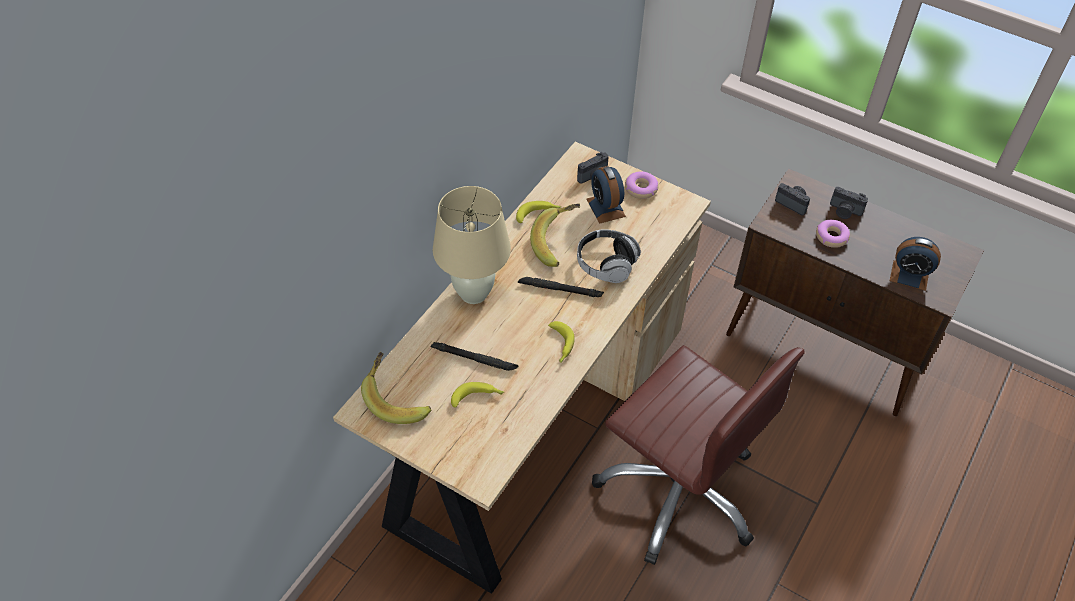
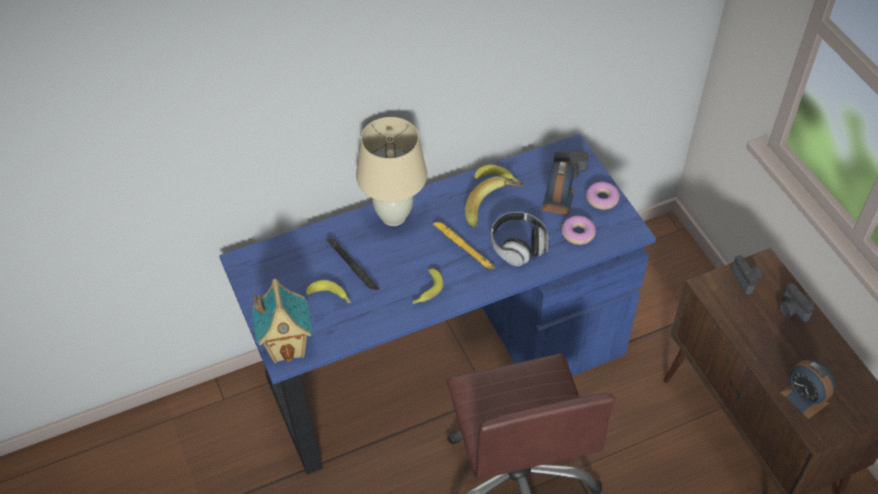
camera: 35 degrees right, 0 degrees up
(397, 398) = (273, 266): banana -> none
(476, 466) = (287, 346): none -> toy house
(533, 424) = (438, 364): beige desk -> blue desk
(560, 290) = (463, 247): black flashlight -> yellow flashlight
(831, 237) = (757, 326): donut -> donut (578, 233)

